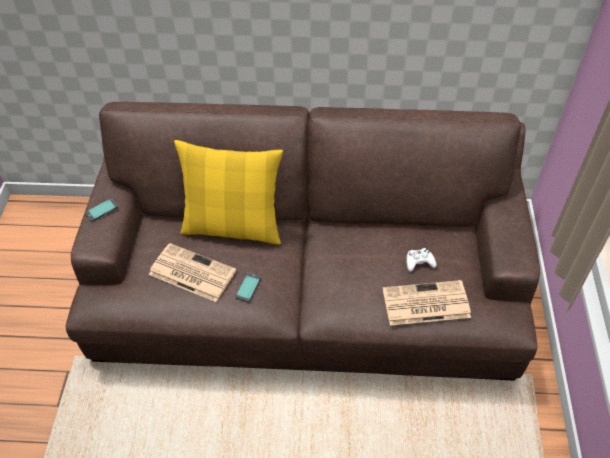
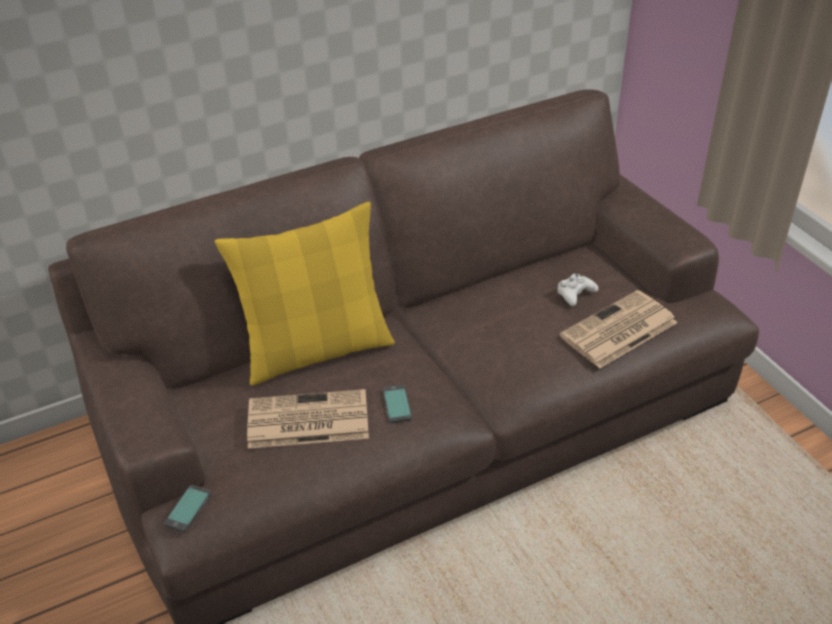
camera: 30 degrees left, 10 degrees down
(101, 210) = (125, 394): phone -> phone (188, 509)

